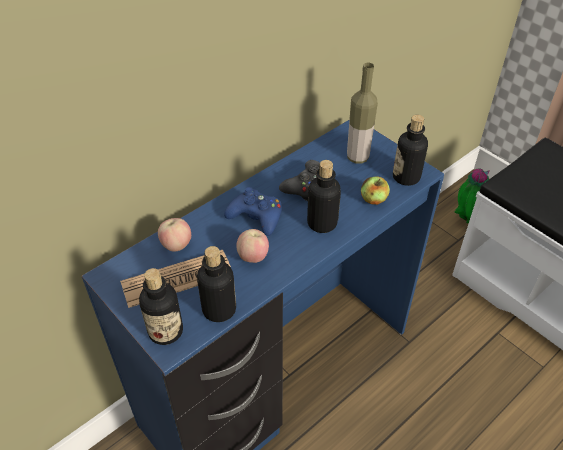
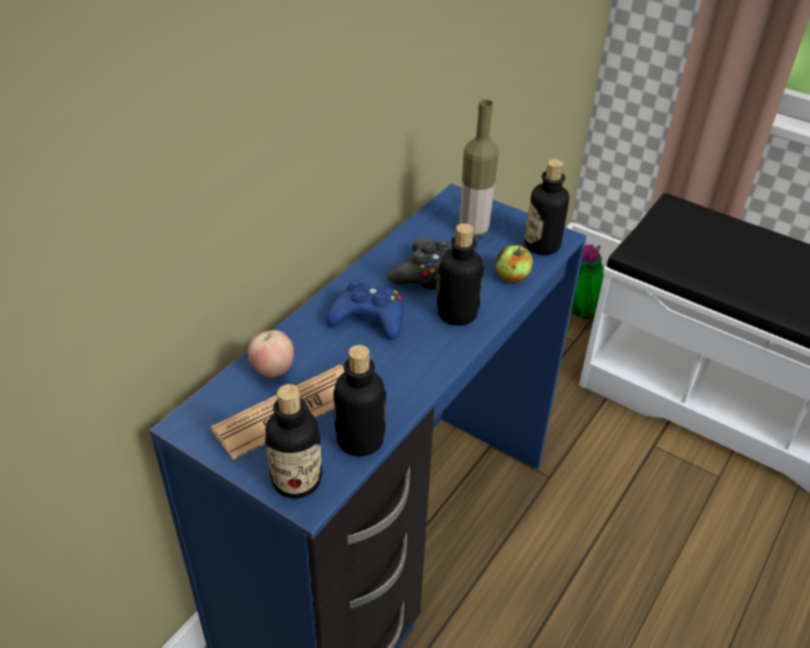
camera: 15 degrees left, 5 degrees down
(253, 257) = (382, 368): apple -> none

